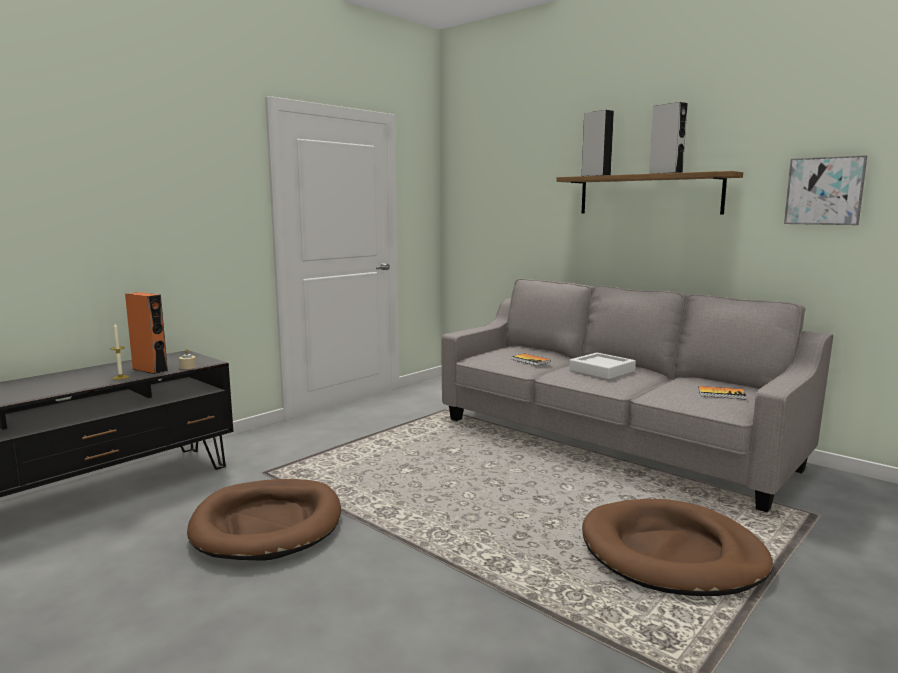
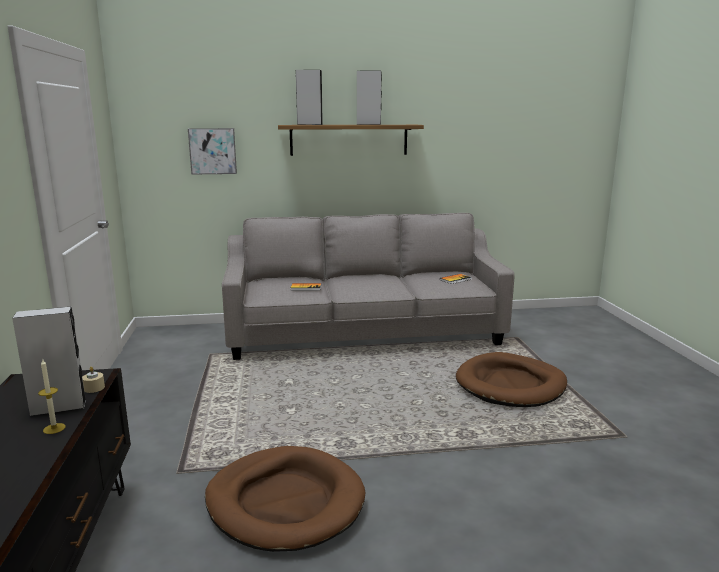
camera: 50 degrees left, 5 degrees up
(150, 370) = (58, 408): orange speaker -> grey speaker
(602, 371) = (366, 282): white tray -> none
(824, 191) = (467, 138): picture -> picture (212, 151)

